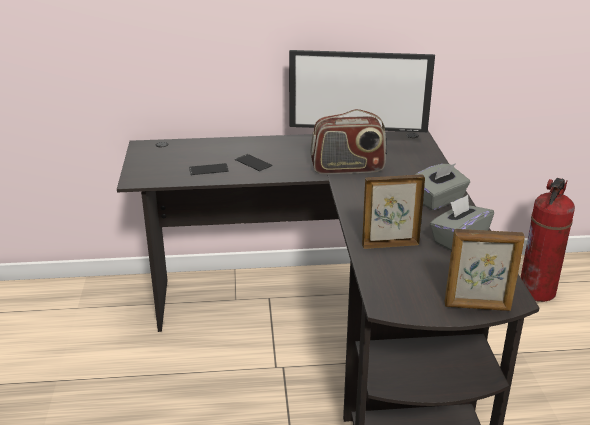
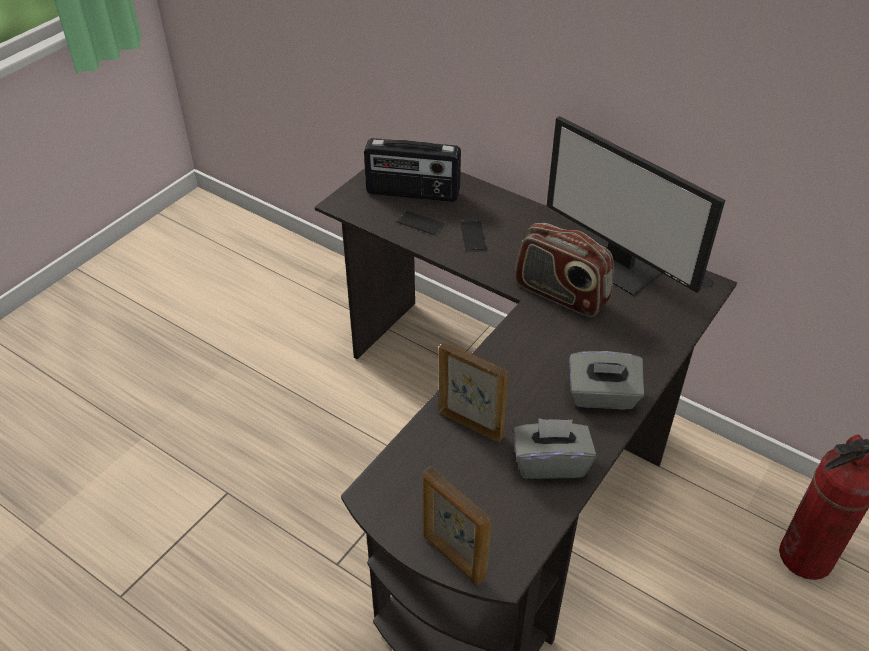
camera: 40 degrees right, 15 degrees up
(181, 158) = (413, 193): none -> radio

